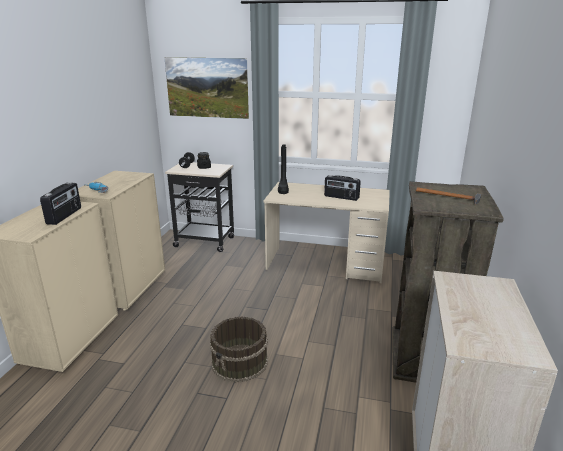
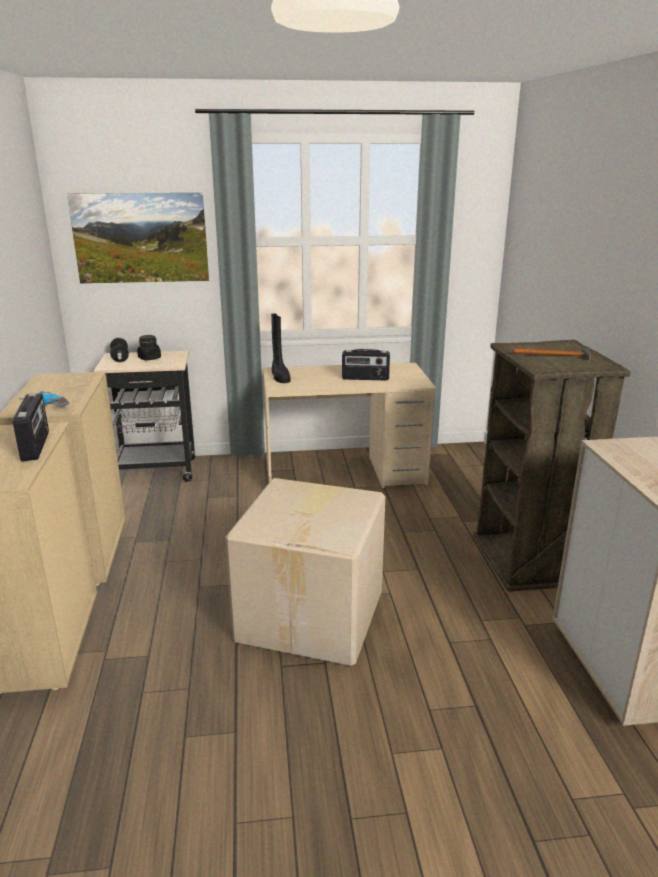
camera: 20 degrees left, 0 degrees up
(240, 362) = (313, 616): brown bucket -> cardboard box

